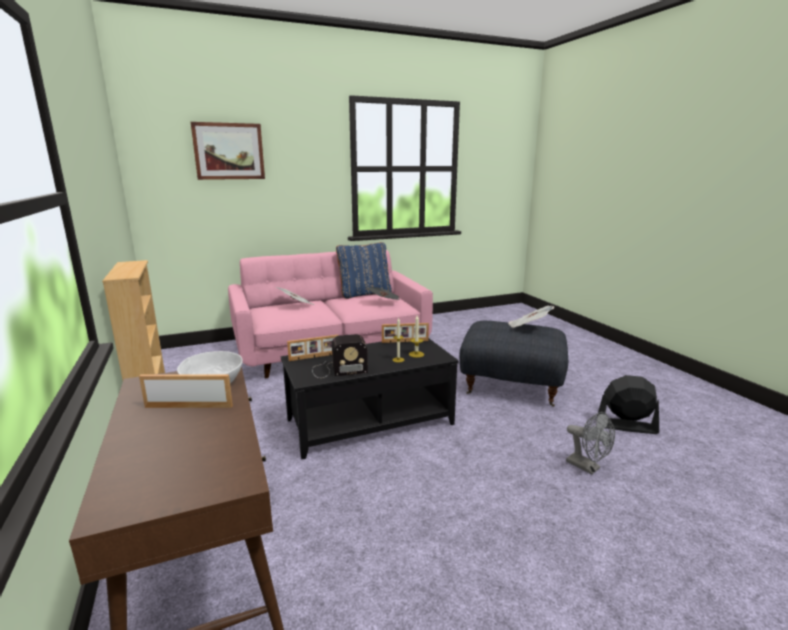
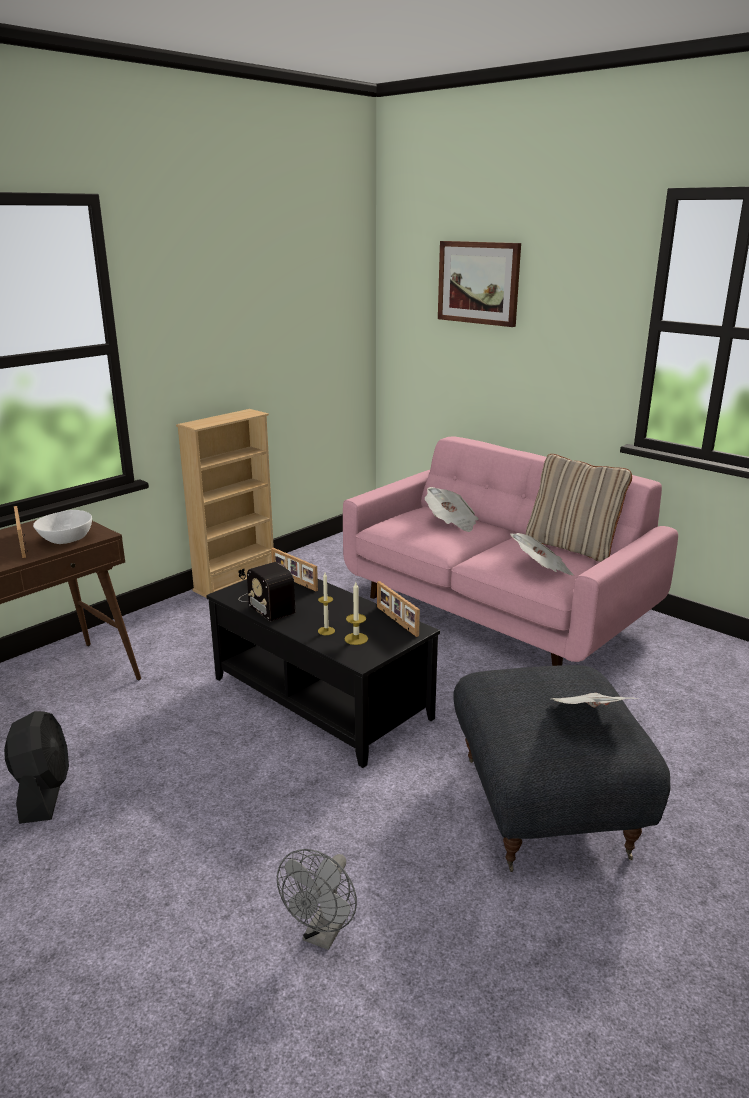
camera: 65 degrees right, 5 degrees up
(365, 294) = (572, 547): blue pillow -> beige pillow
(626, 426) = (512, 991): black fan -> black fan (44, 792)

